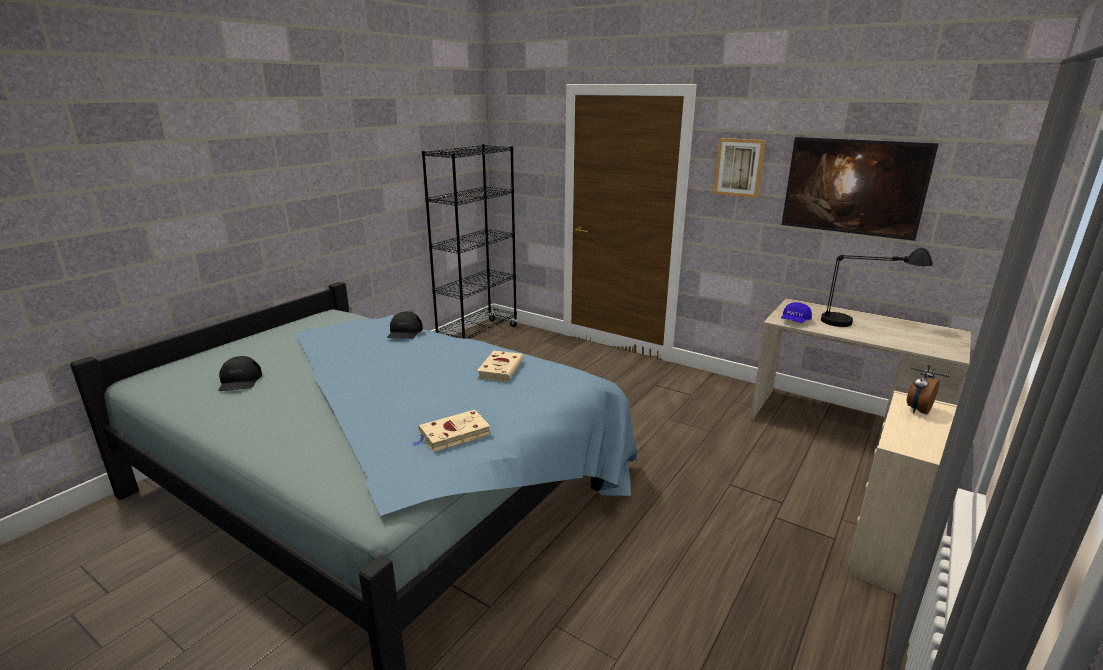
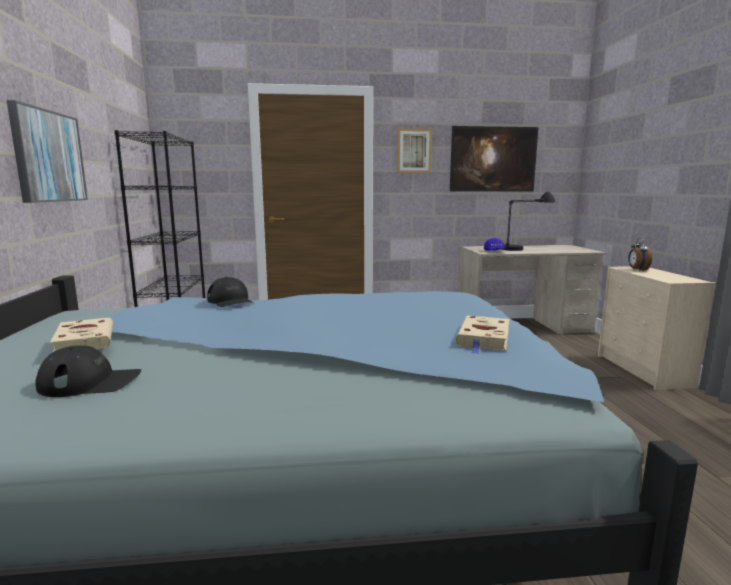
camera: 40 degrees left, 10 degrees down
(240, 381) = (91, 382): black cap -> black cap turned 45 degrees counterclockwise
(338, 193) = (48, 156): none -> picture
(501, 369) = (393, 300): beige book -> beige book (84, 340)

